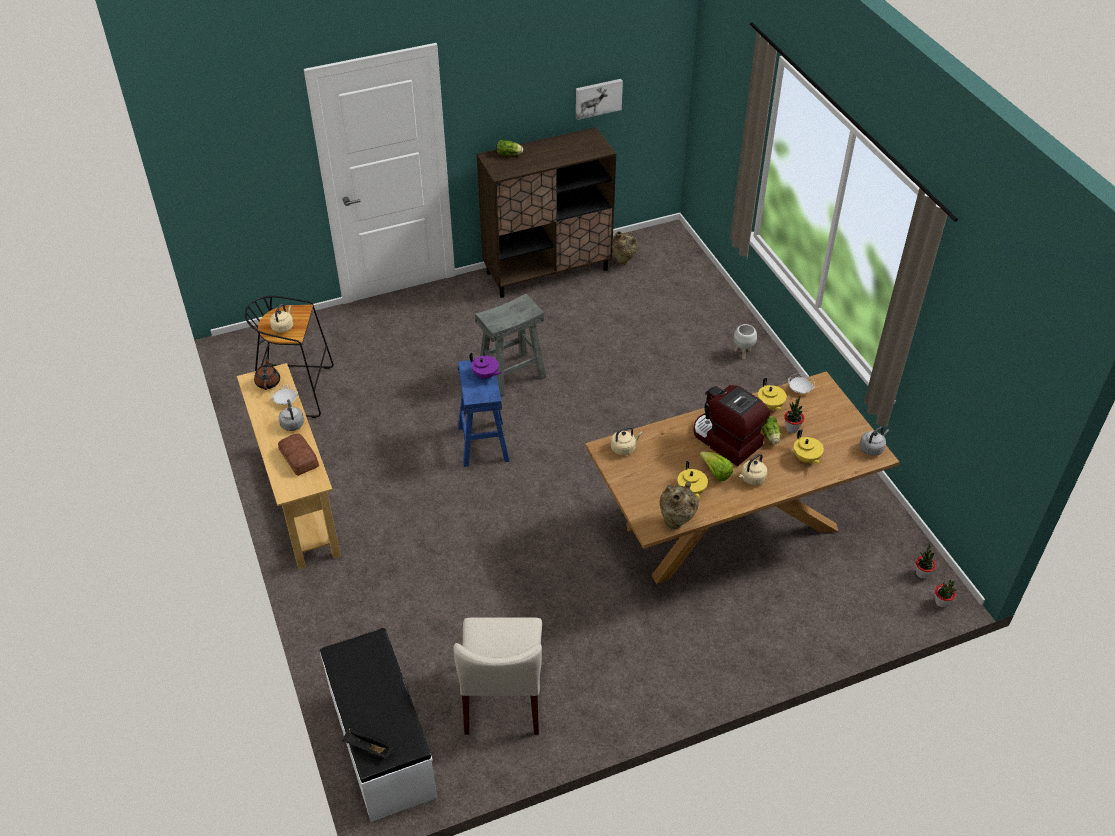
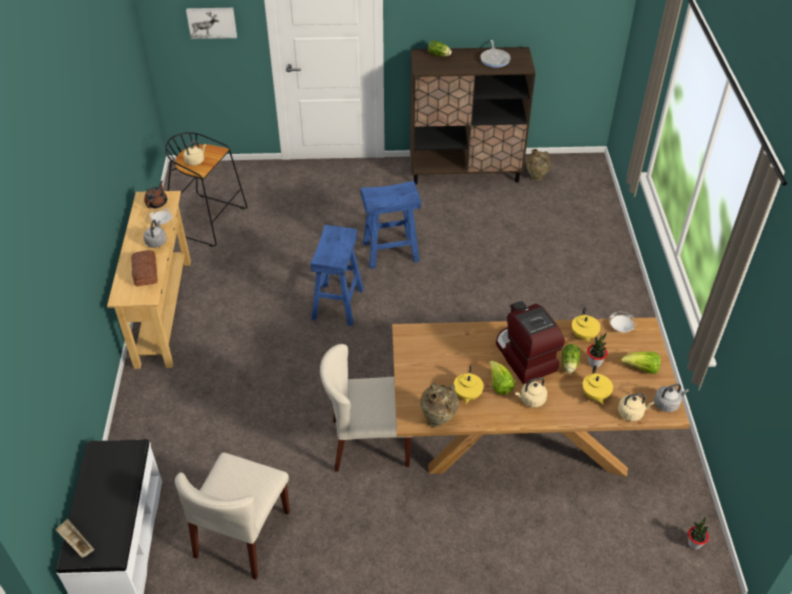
camera: 20 degrees right, 0 degrees up
(368, 748) = (76, 542): black tray -> beige tray
(485, 375) = (342, 242): purple teapot -> none
(511, 374) = (391, 251): grey stool -> blue stool
(569, 147) = (495, 59): none -> frying pan
(585, 572) = (369, 443): none -> beige chair
(598, 98) = (534, 19): picture -> picture (212, 22)
(624, 448) = (425, 338): beige kettle -> beige kettle (631, 413)
(743, 353) = (609, 284): white planter -> none
(836, 423) = (641, 369): none -> lettuce
(941, 602) = (702, 579): potted plant -> none

